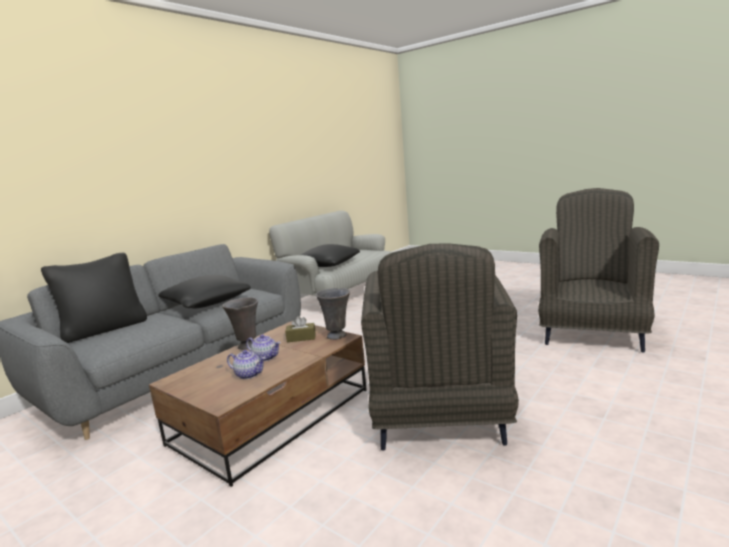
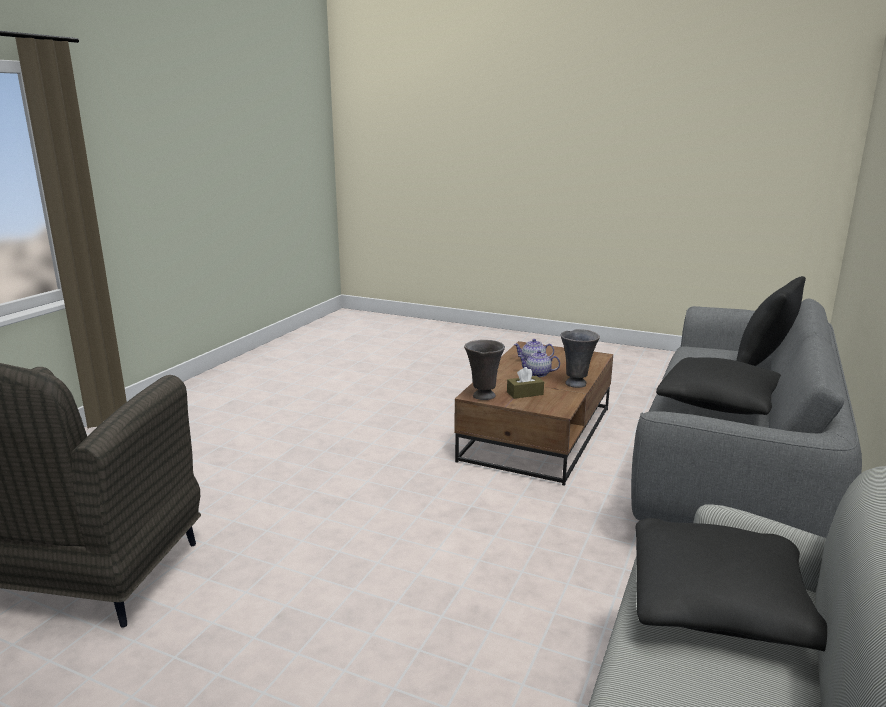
camera: 165 degrees right, 5 degrees up
(438, 420) = (371, 438): grey armchair -> none

